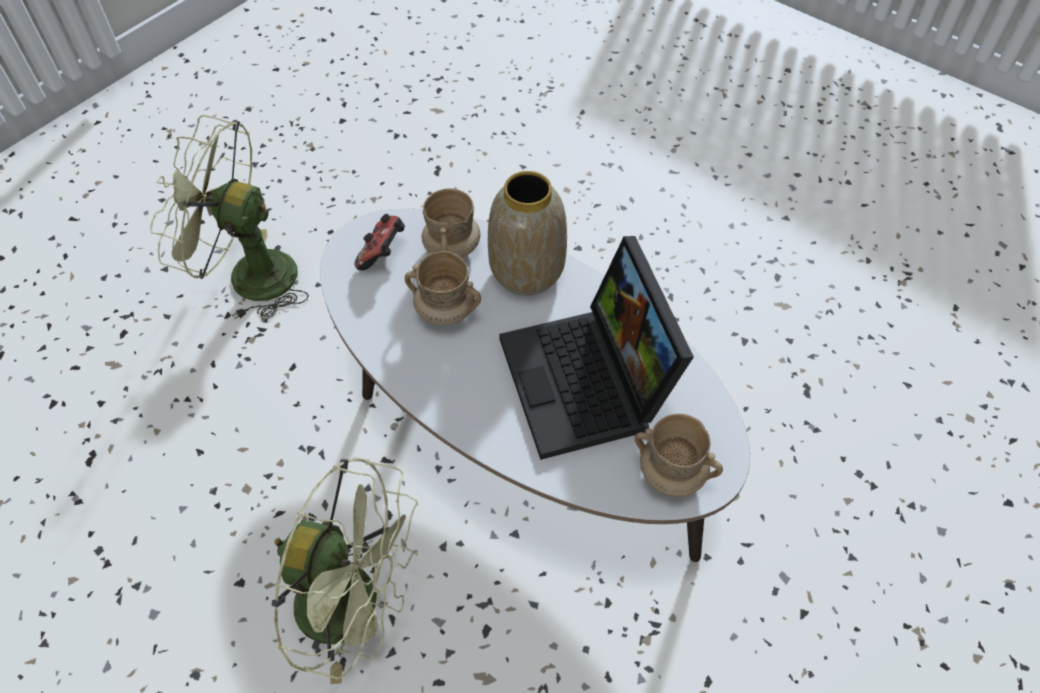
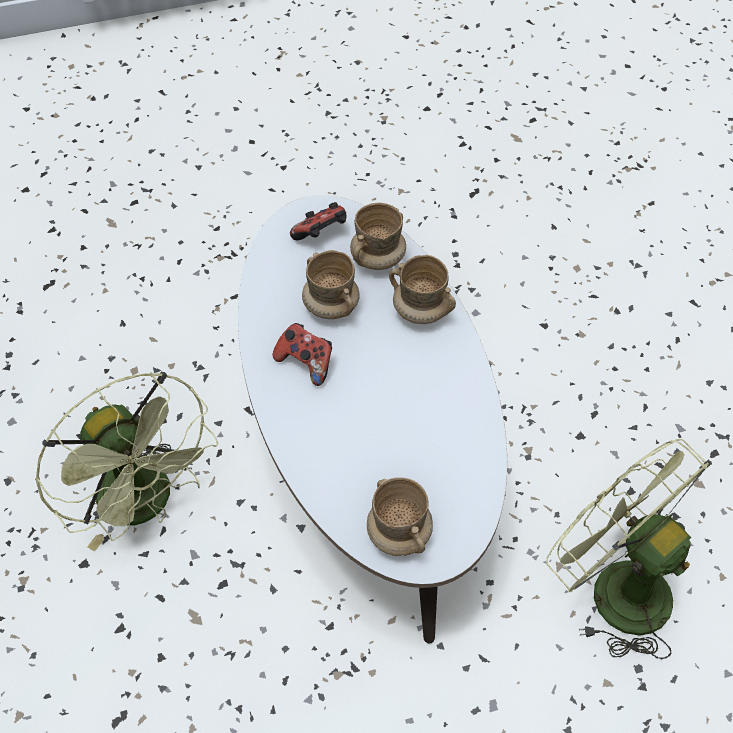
camera: 35 degrees right, 0 degrees up
(248, 276) = (255, 205): green fan -> green fan (615, 587)
(464, 373) = (306, 362): none -> game controller
(527, 273) = (420, 311): vase -> beige mug
(590, 383) = (395, 426): laptop -> none

